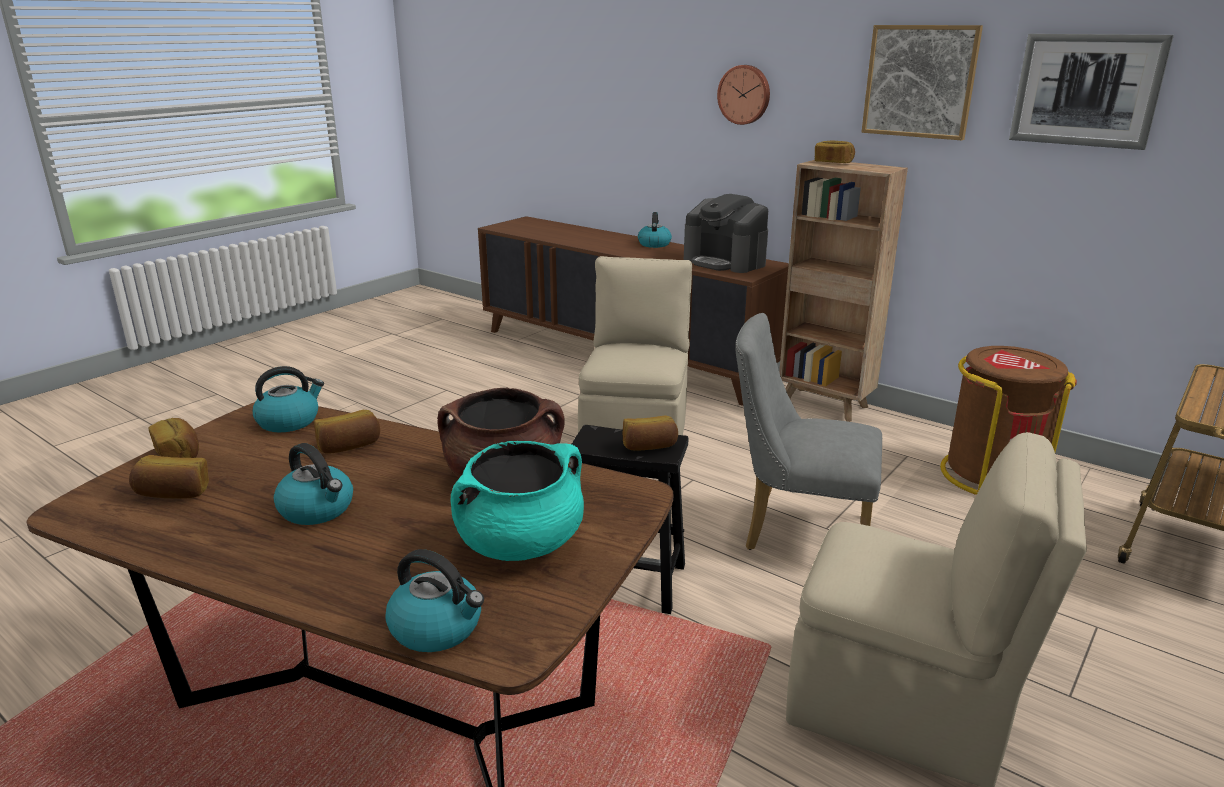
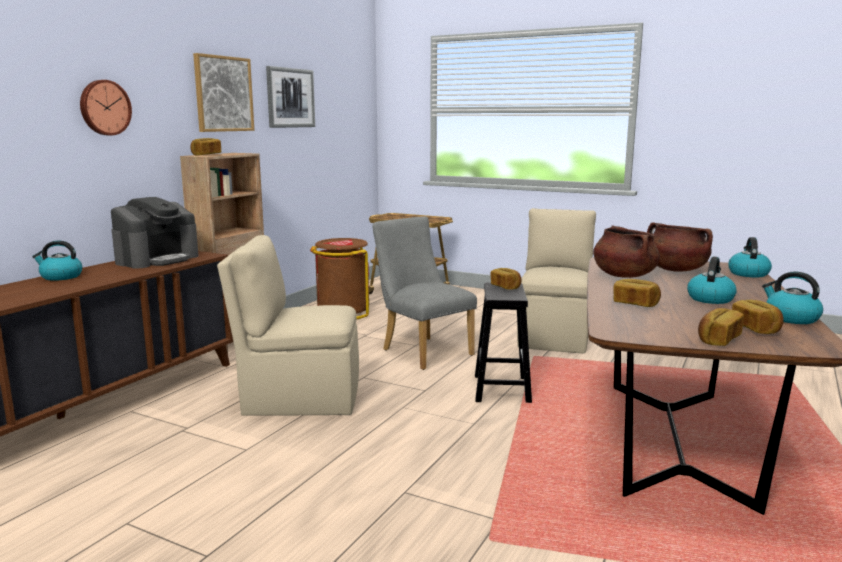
camera: 100 degrees left, 10 degrees down
(289, 421) = (623, 323): kettle -> kettle (790, 318)
(520, 543) = (675, 270): turquoise cooking pot -> brown cooking pot
(796, 531) = (422, 351): grey chair -> grey chair turned 135 degrees clockwise

